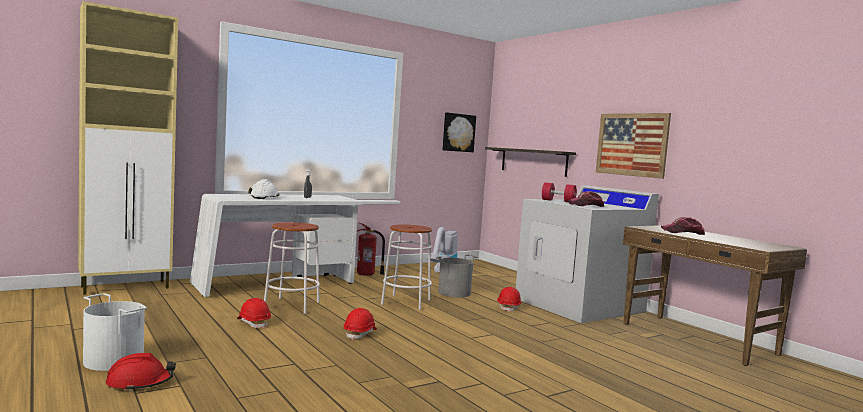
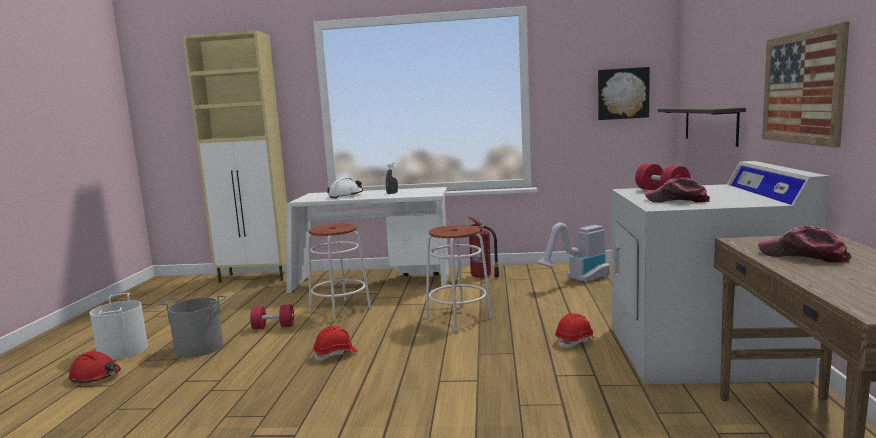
camera: 40 degrees right, 5 degrees up
(253, 323) = (273, 327): red hard hat -> red dumbbell
(454, 293) = (541, 310): grey bucket -> grey bucket (199, 348)

